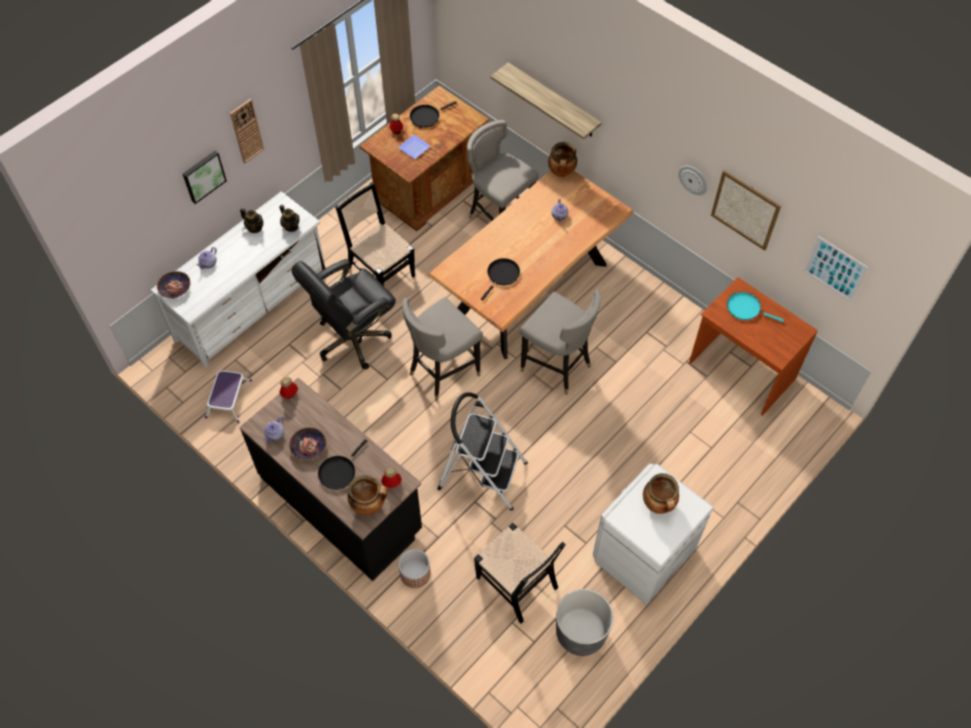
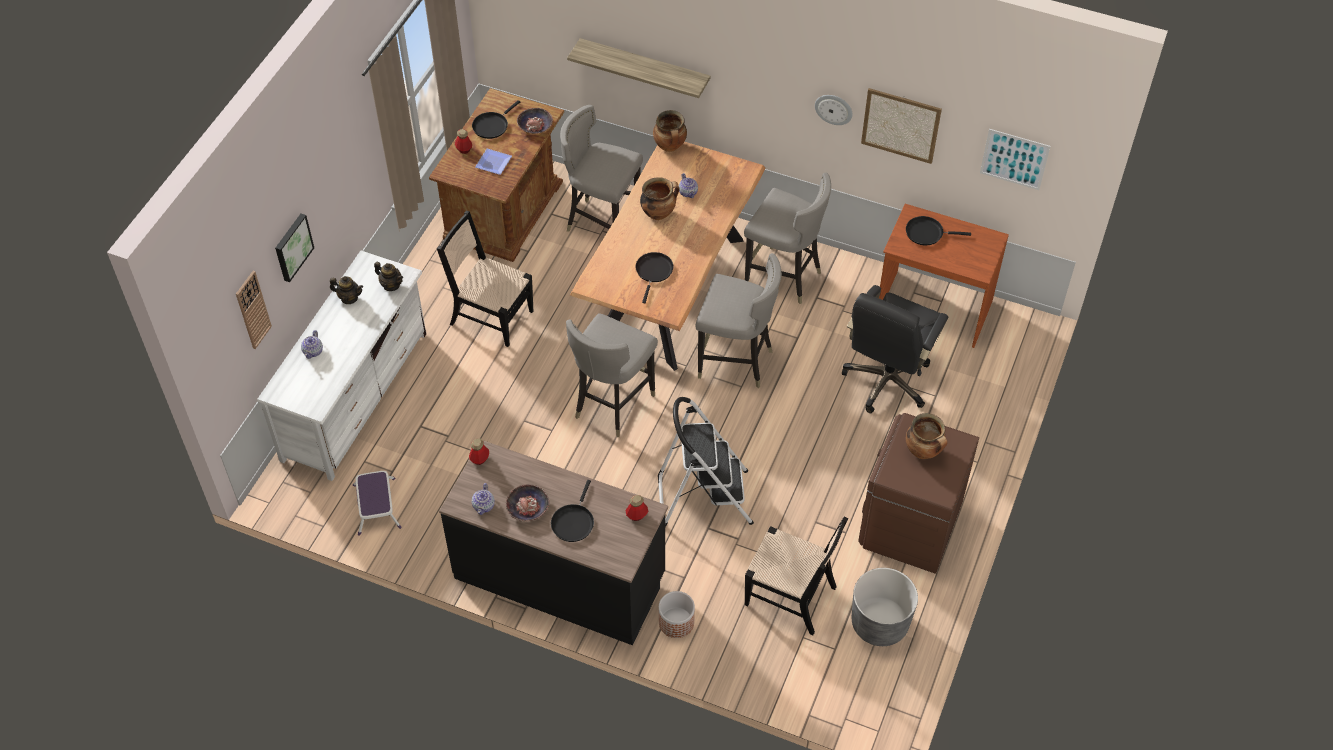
camera: 20 degrees left, 5 degrees down
(175, 288) = (286, 389): bowl -> bowl (535, 126)
(246, 131) = (325, 183): wall clock -> wall clock (253, 310)
(354, 338) = (494, 397): black office chair -> black office chair (888, 378)
(369, 505) = (622, 545): cooking pot -> cooking pot (659, 213)
(626, 307) = (784, 277): none -> grey stool
(641, 553) = (908, 524): white washing machine -> brown washing machine
(746, 308) = (927, 233): turquoise frying pan -> black frying pan

